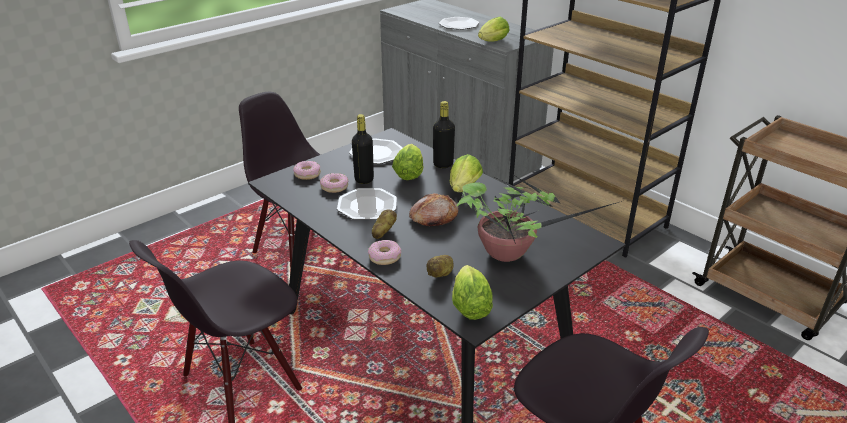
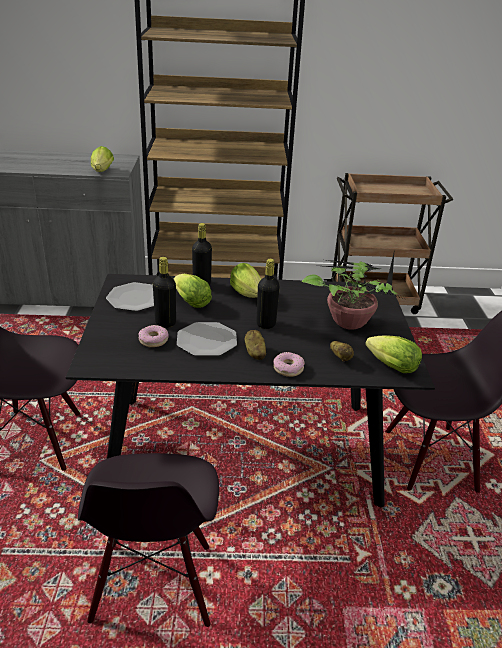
camera: 50 degrees left, 0 degrees up
(307, 174) = (109, 342): donut -> none
(433, 217) = (266, 324): bread -> black bottle
(459, 25) = (44, 165): plate -> none

